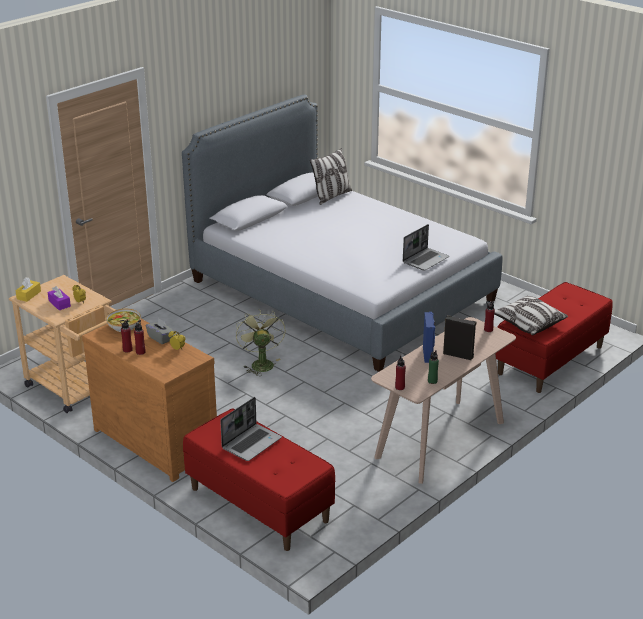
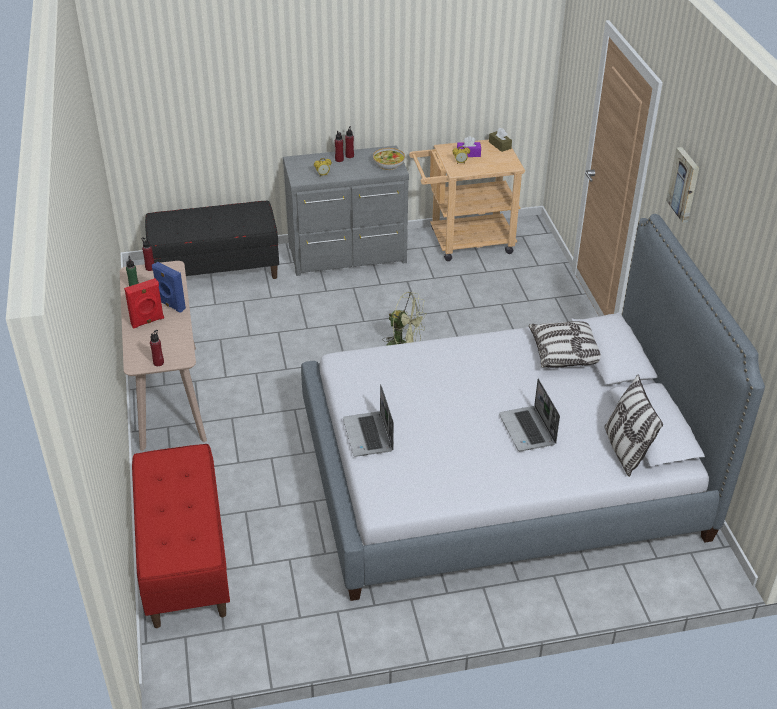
camera: 125 degrees right, 10 degrees up
(29, 295) = (500, 145): yellow tissue box -> brown tissue box
(157, 440) = (348, 255): brown dresser -> grey dresser
(160, 338) = (349, 173): grey tissue box -> none
(197, 96) = (685, 184): none -> picture
(251, 443) = (221, 222): laptop -> laptop (528, 430)
(258, 505) = (216, 270): red bench -> black bench
(458, 355) = (148, 322): black speaker -> red speaker
(528, 323) = (181, 466): pillow -> pillow (566, 353)

